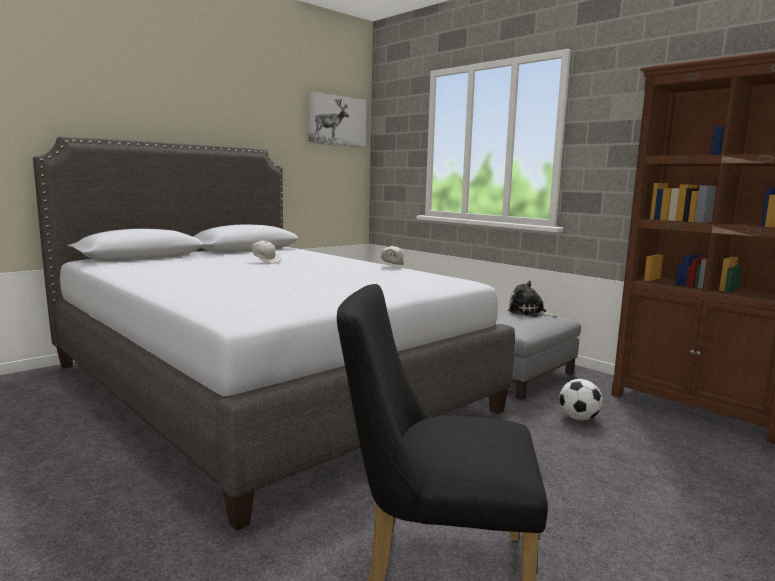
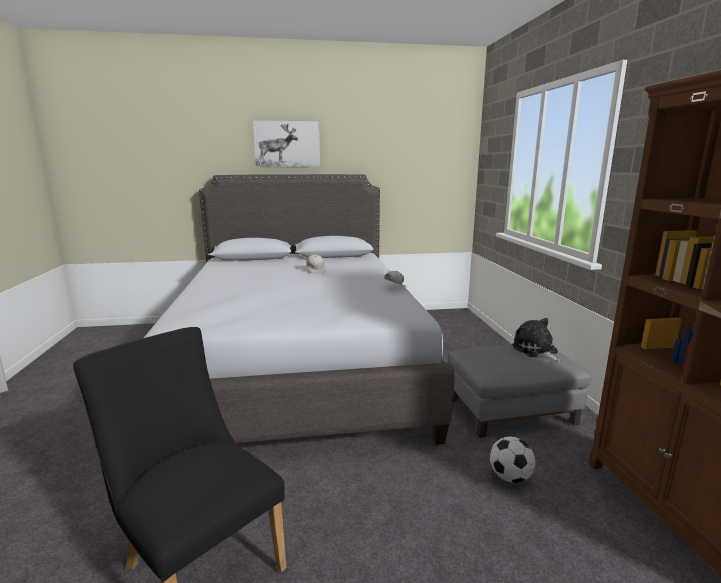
camera: 35 degrees right, 5 degrees up
(336, 120) = (440, 144): picture -> picture (287, 144)

